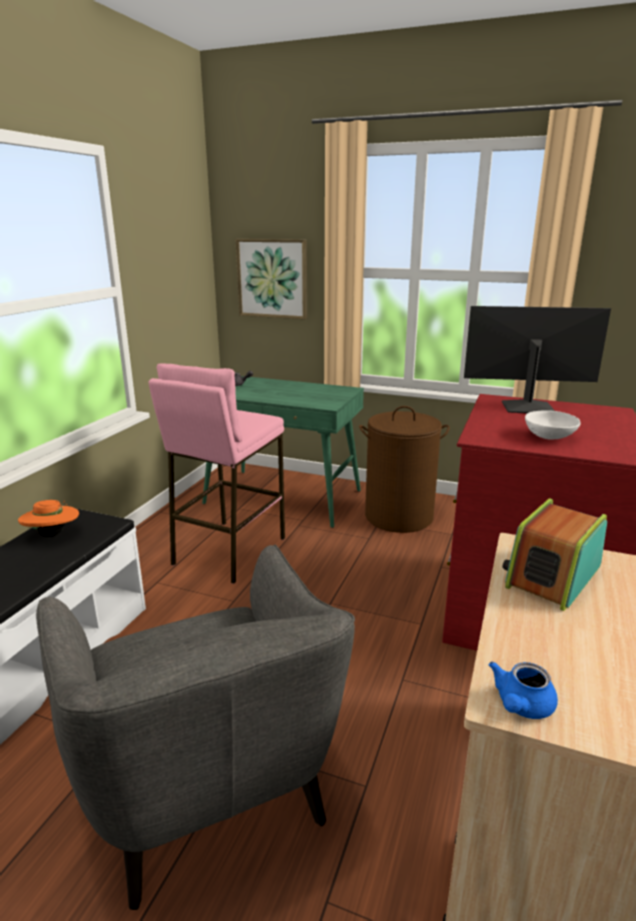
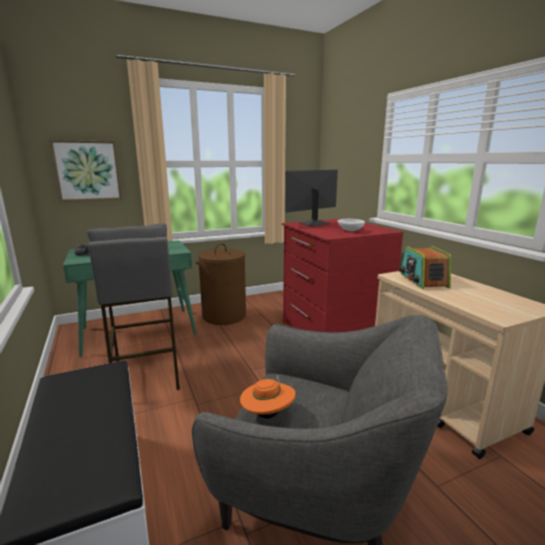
camera: 45 degrees left, 5 degrees down
(52, 534) = (71, 397): orange hat -> orange hat (267, 414)
(228, 551) = (146, 374): pink stool -> grey stool
(521, 706) = (504, 316): blue teapot -> none

